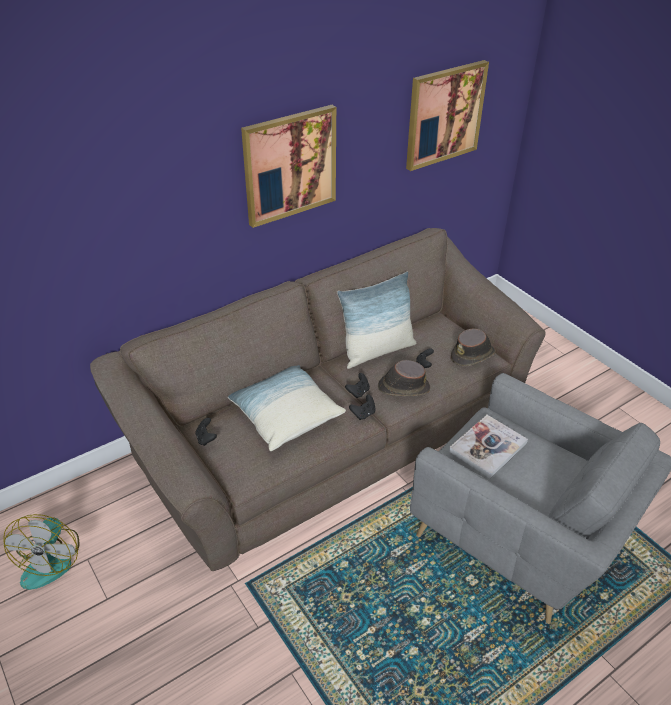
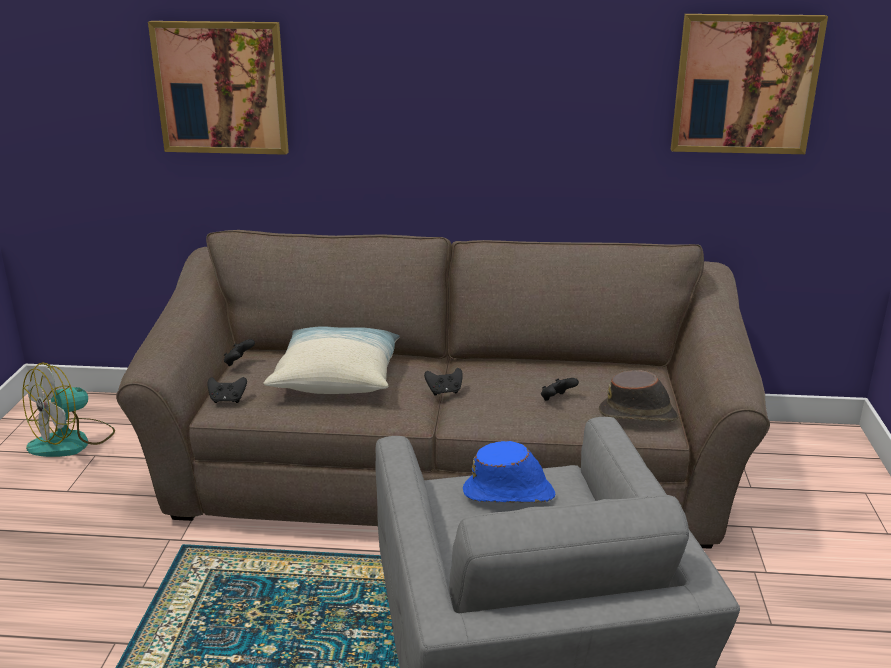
camera: 40 degrees right, 15 degrees down
(289, 165) = (477, 88): picture -> picture (221, 88)
(363, 414) = (420, 410): black game controller -> black game controller (227, 400)
(377, 351) = (521, 368): pillow -> none
(403, 387) = (500, 407): brown hat -> none
(487, 447) = (509, 493): book -> blue hat

